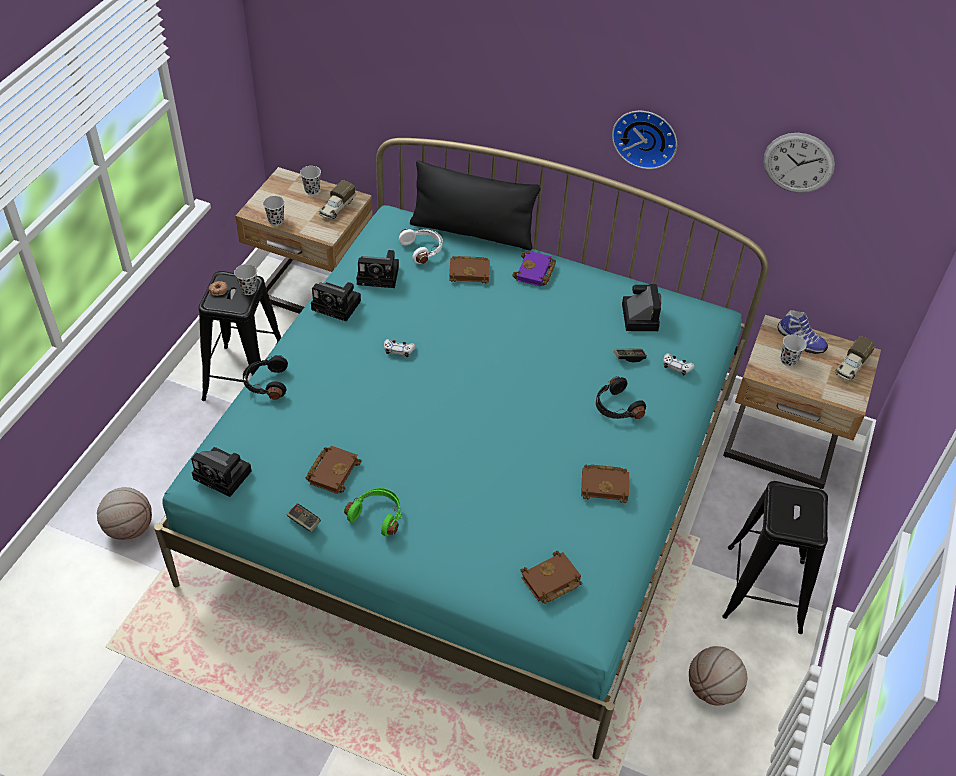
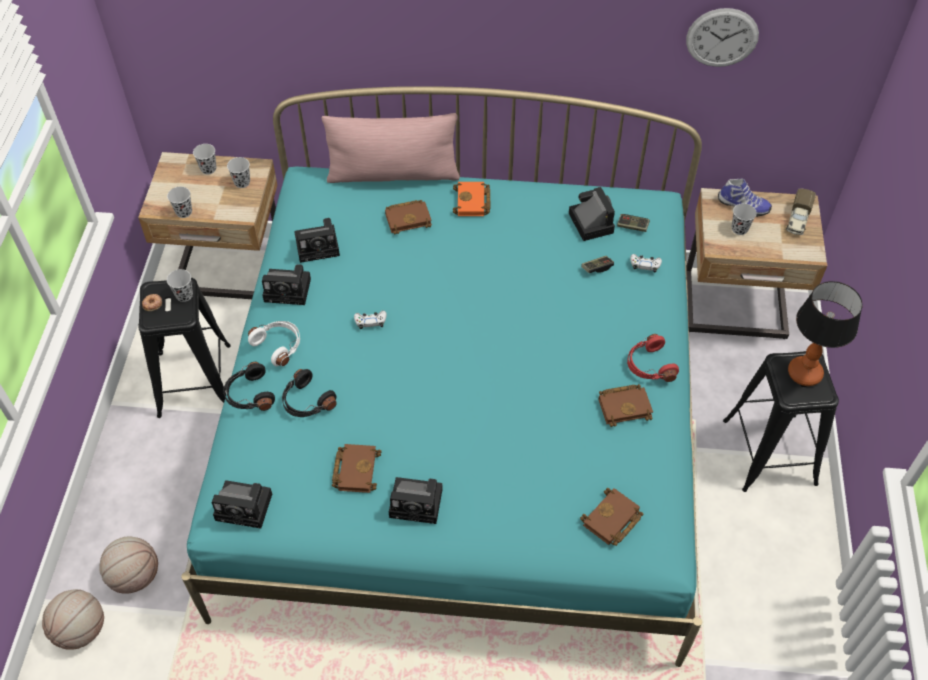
camera: 15 degrees left, 5 degrees up
(304, 521) = (347, 531): game controller -> game controller (632, 226)
(337, 208) = (242, 182): toy truck -> black cup
(377, 515) = (418, 503): green headphones -> camera
(423, 250) = (352, 207): white headphones -> white headphones (279, 345)
(472, 232) = (393, 174): black pillow -> pink pillow
(535, 272) = (473, 203): purple book -> orange book
(616, 407) = (604, 323): black headphones -> black headphones (306, 402)
(644, 456) = (649, 366): none -> red headphones
(646, 137) = (562, 43): wall clock -> none
(712, 689) = (758, 563): basketball -> basketball (81, 630)
(802, 508) = (805, 374): none -> table lamp

